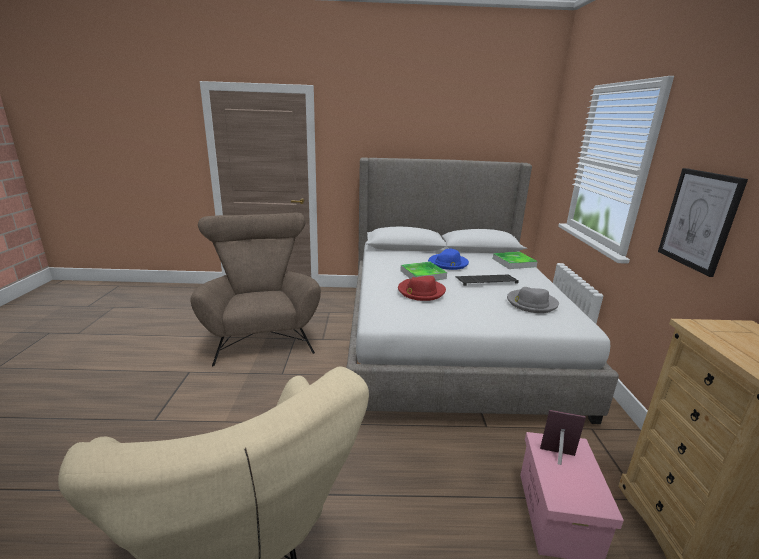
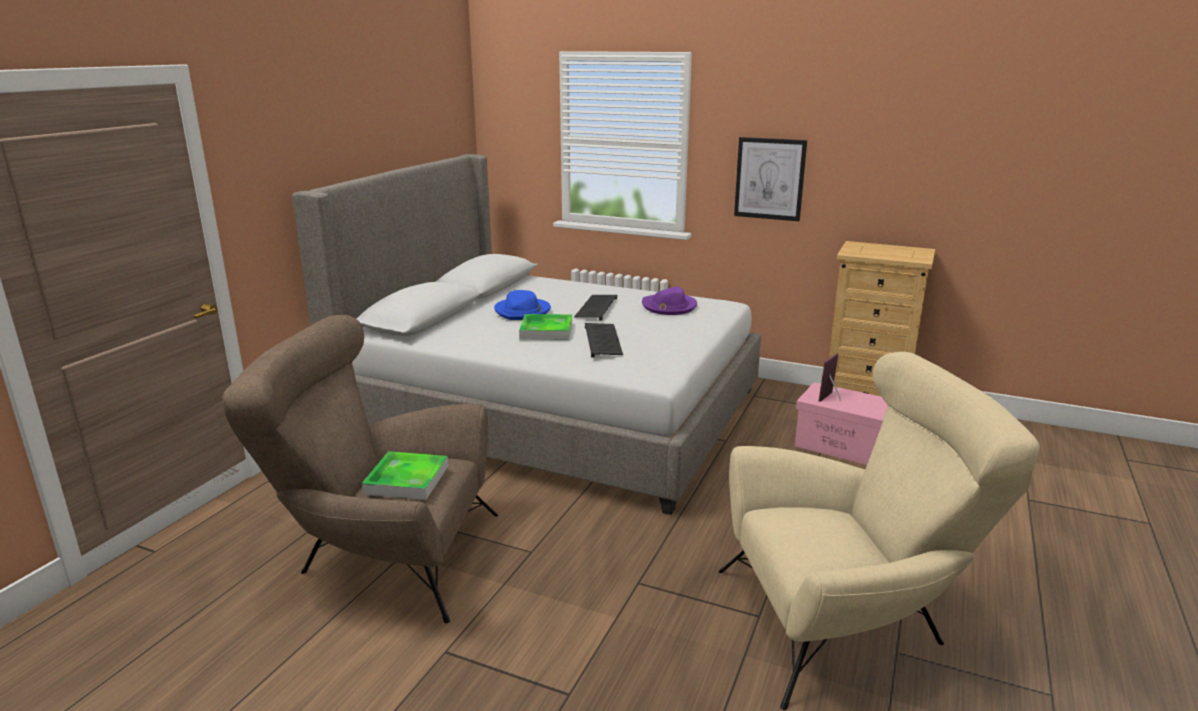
camera: 65 degrees left, 0 degrees up
(420, 292) = (604, 341): red hat -> keyboard
(514, 262) = (554, 284): tray -> tray (407, 480)
(531, 303) = (669, 307): grey hat -> purple hat

